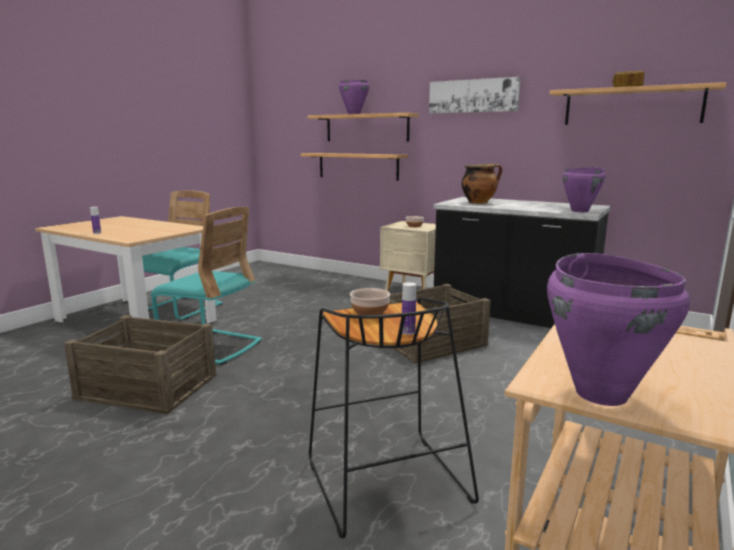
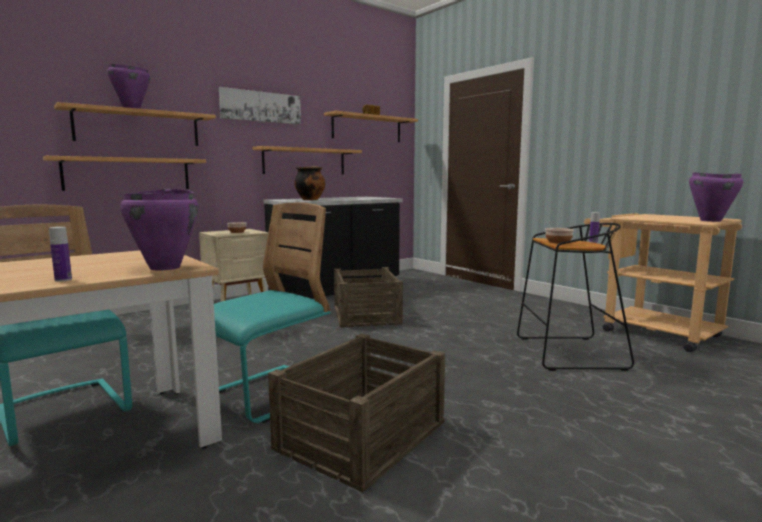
camera: 70 degrees left, 5 degrees down
(521, 155) = (304, 161): none -> shelf
(580, 211) = (383, 198): purple cooking pot -> purple cooking pot (165, 267)

